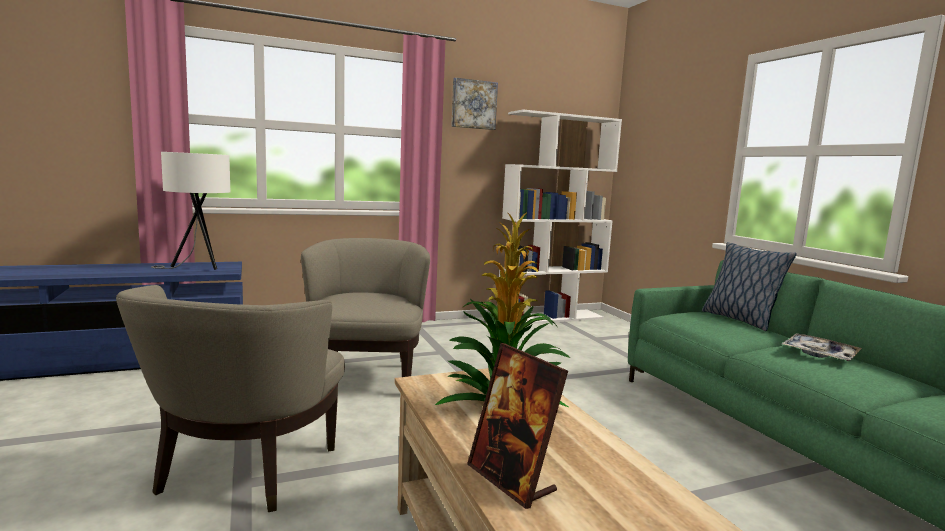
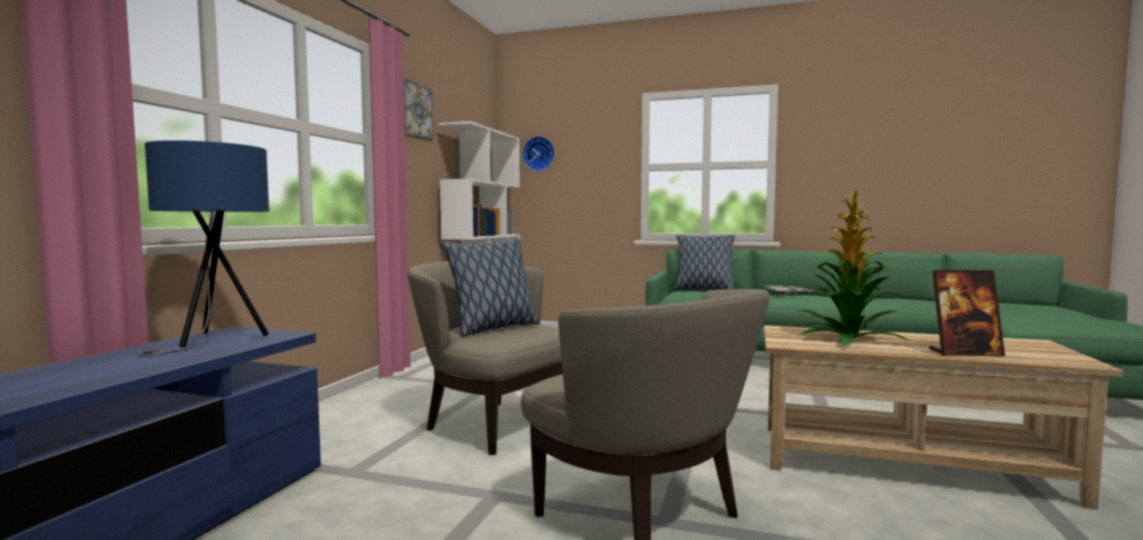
camera: 50 degrees left, 5 degrees down
(197, 267) = (214, 341): white table lamp -> blue table lamp
(362, 299) = (493, 329): none -> pillow
(646, 135) = (539, 154): none -> wall clock

